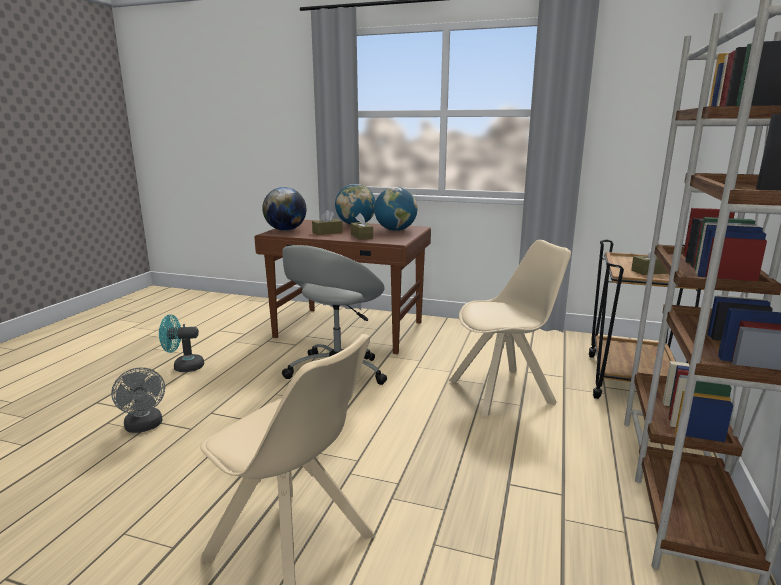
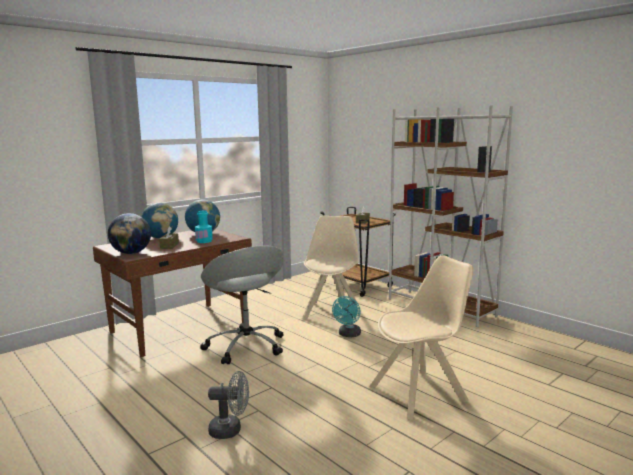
camera: 60 degrees left, 5 degrees down
(183, 367) = (137, 403): turquoise fan -> turquoise fan (348, 335)
(361, 236) = (204, 241): brown tissue box -> turquoise bottle

